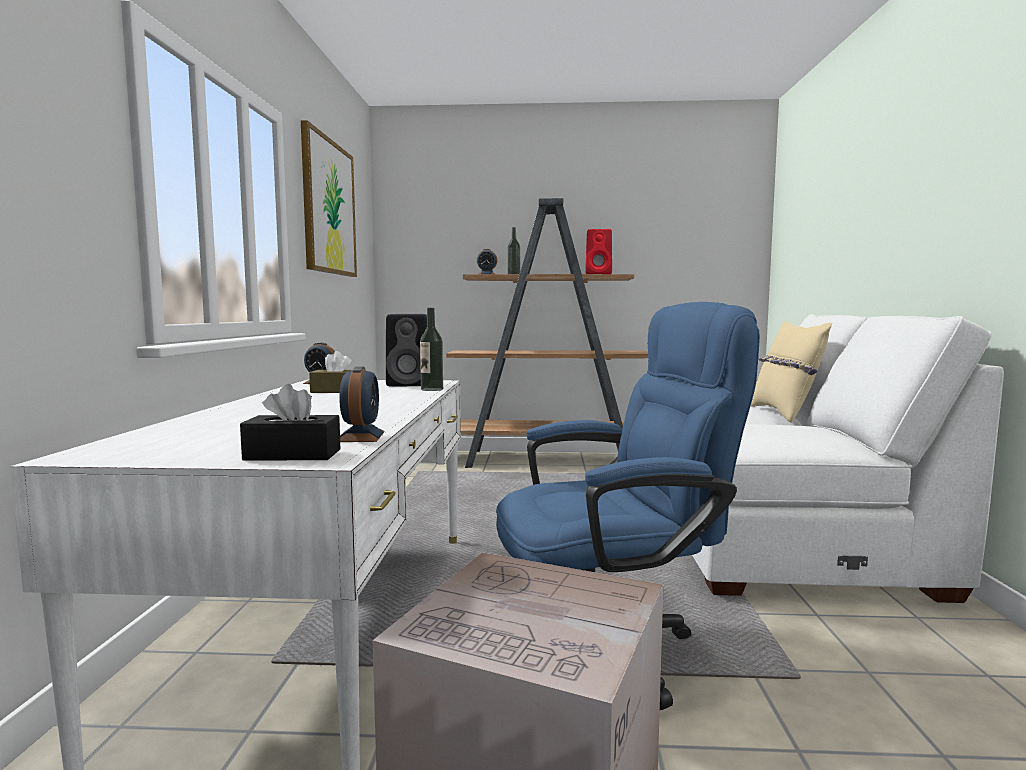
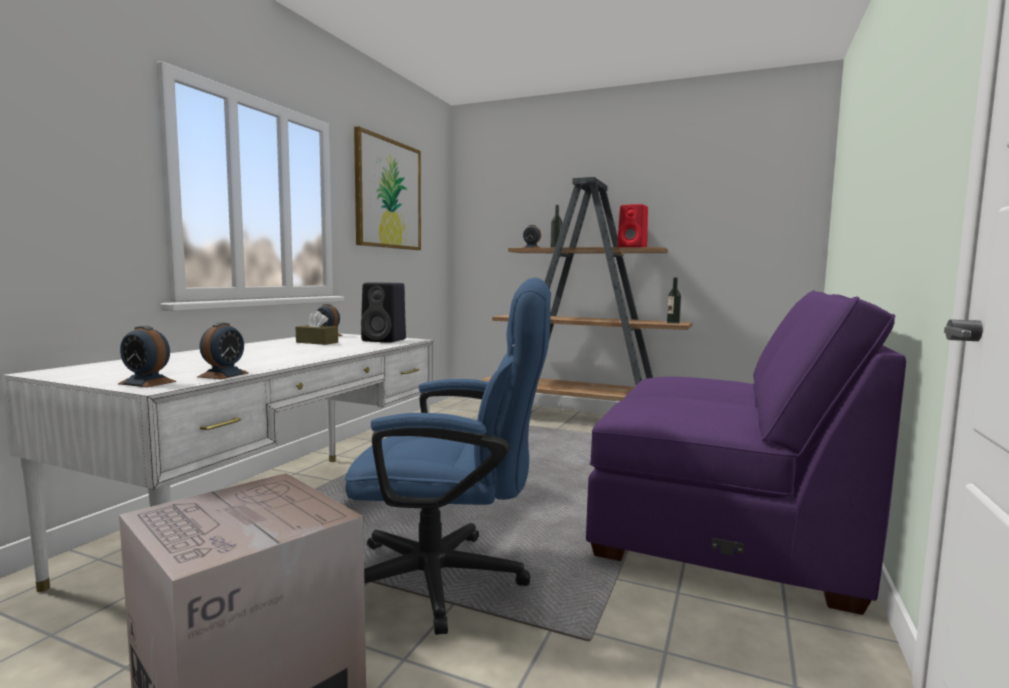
camera: 20 degrees right, 0 degrees up
(293, 455) = (147, 383): black tissue box -> alarm clock
(432, 389) = (386, 345): bottle -> bottle (673, 323)
(776, 539) = (722, 519): white sofa -> purple sofa
(784, 414) = (749, 392): beige pillow -> none

